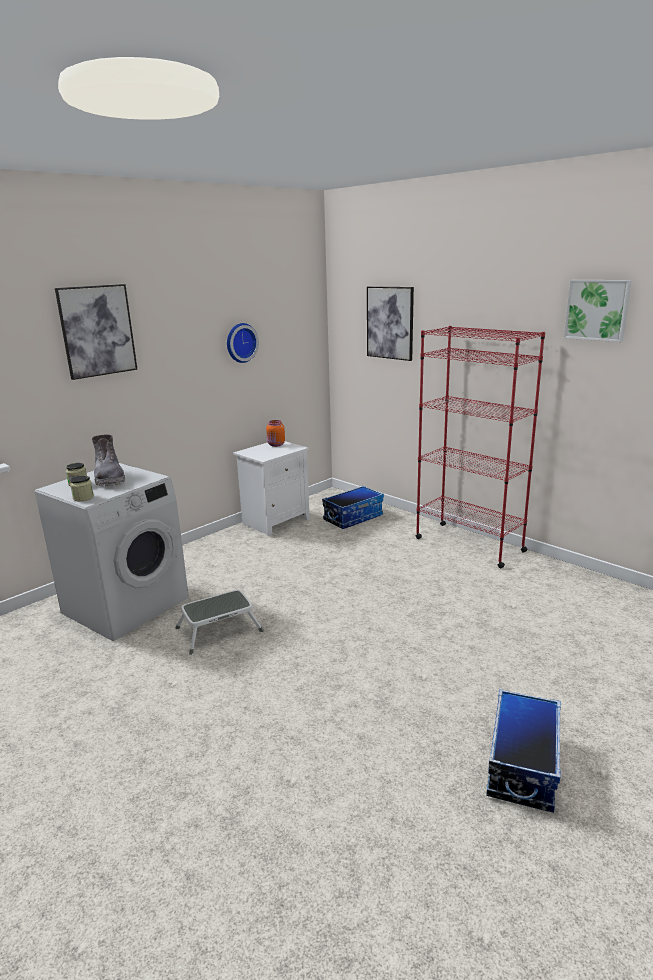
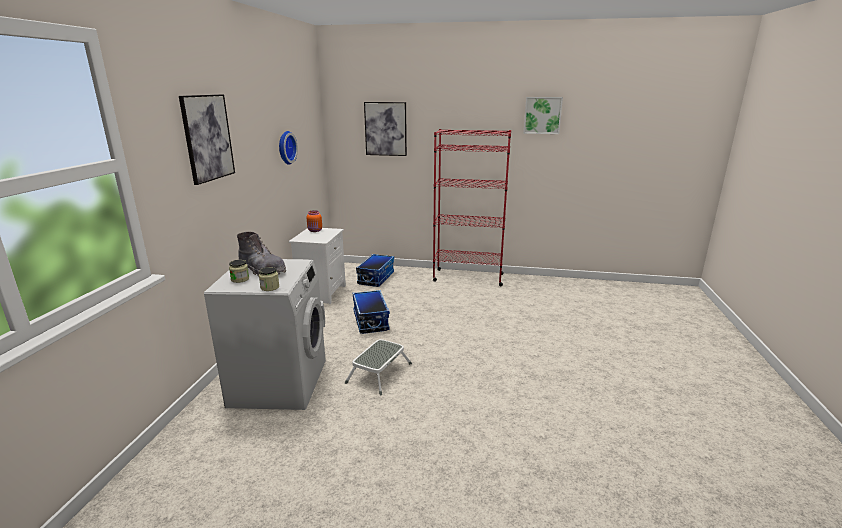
camera: 35 degrees left, 0 degrees up
(521, 764) = (629, 377): storage box -> storage box (370, 321)

